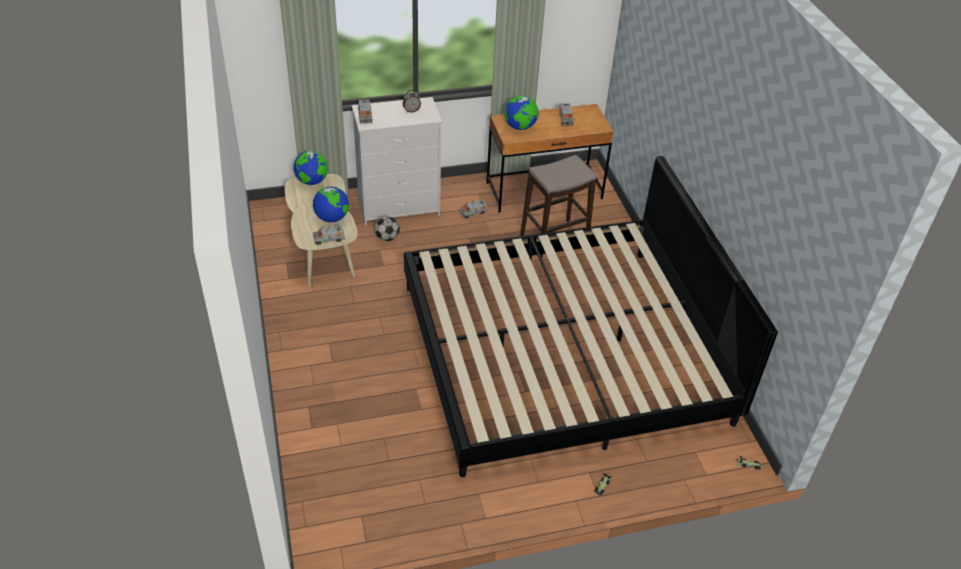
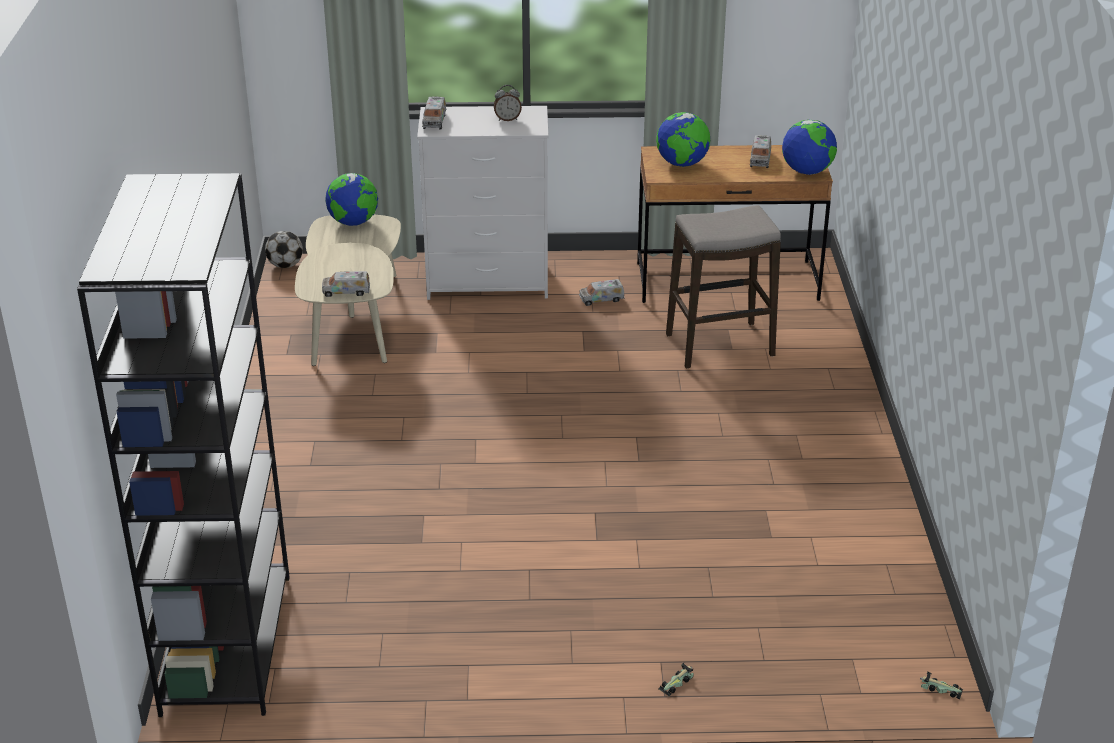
camera: 15 degrees right, 10 degrees down
(324, 502) = (226, 642): none -> black bookcase
(332, 218) = (362, 266): globe -> globe (807, 171)
(387, 238) = (455, 318): football -> football (285, 265)
(563, 352) = (677, 496): bed -> none

